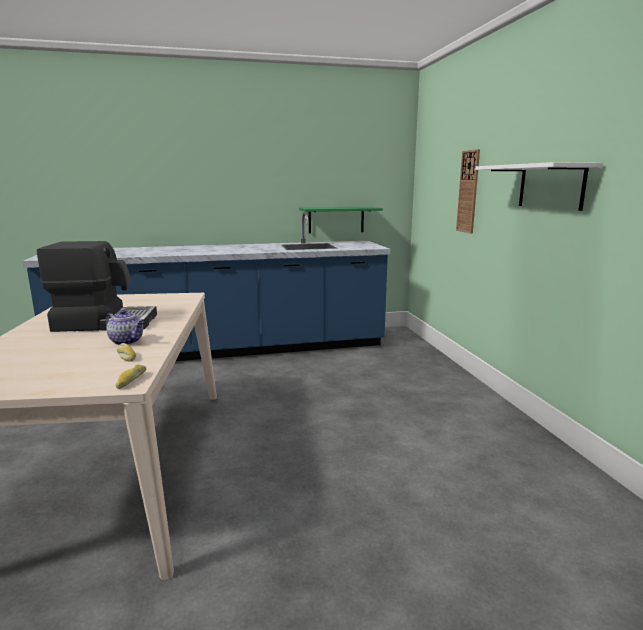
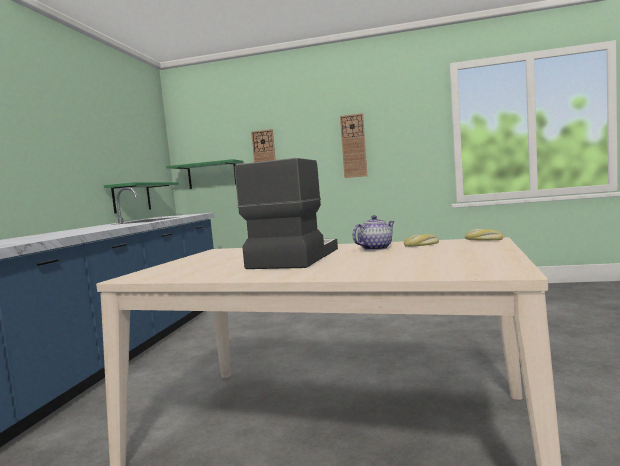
camera: 65 degrees left, 10 degrees down
(433, 202) = (212, 175): none -> green shelf
(551, 186) = (353, 146): white shelf -> wall clock

